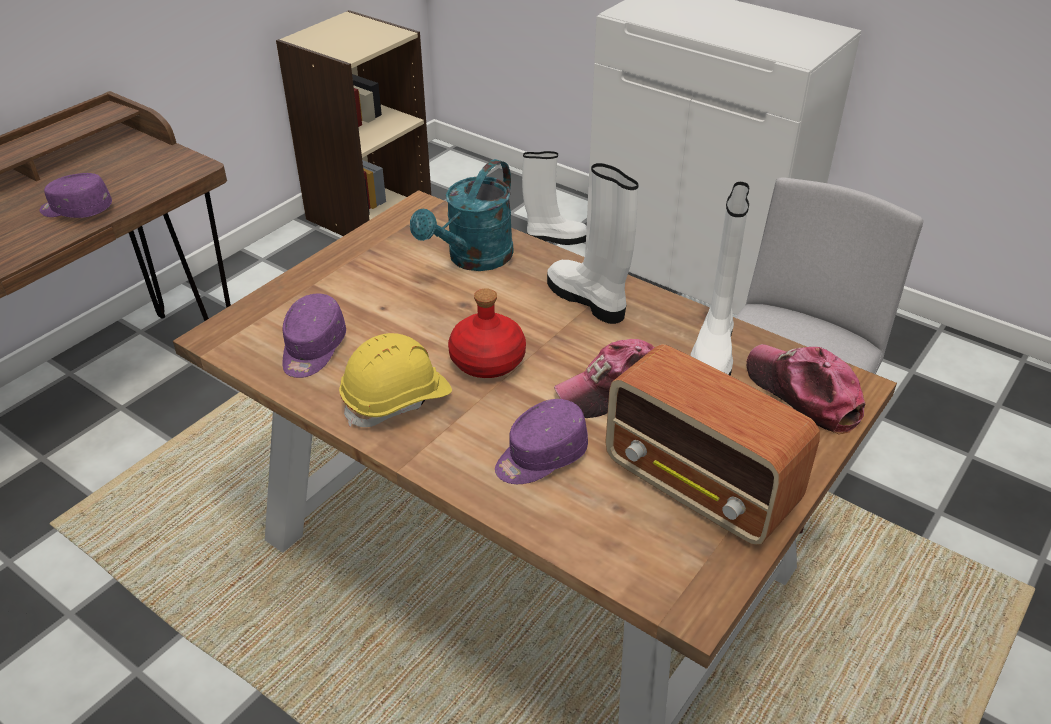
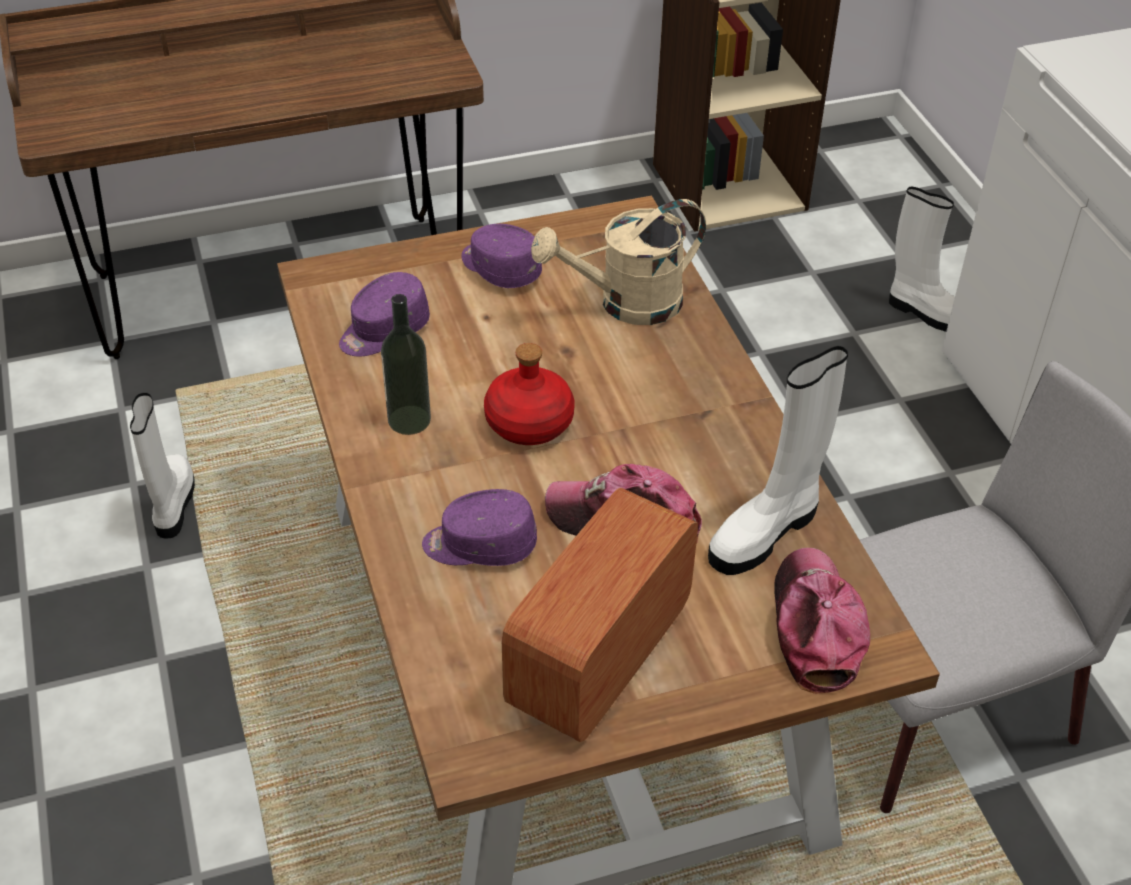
camera: 35 degrees right, 5 degrees up
(76, 210) = (308, 84): purple cap -> purple cap (499, 268)
(397, 400) = (409, 420): yellow hard hat -> bottle
(473, 259) = (626, 304): turquoise watering can -> beige watering can
(588, 300) = (698, 407): white boot -> white boot (173, 504)
(701, 487) = (597, 659): radio -> radio turned 45 degrees clockwise

